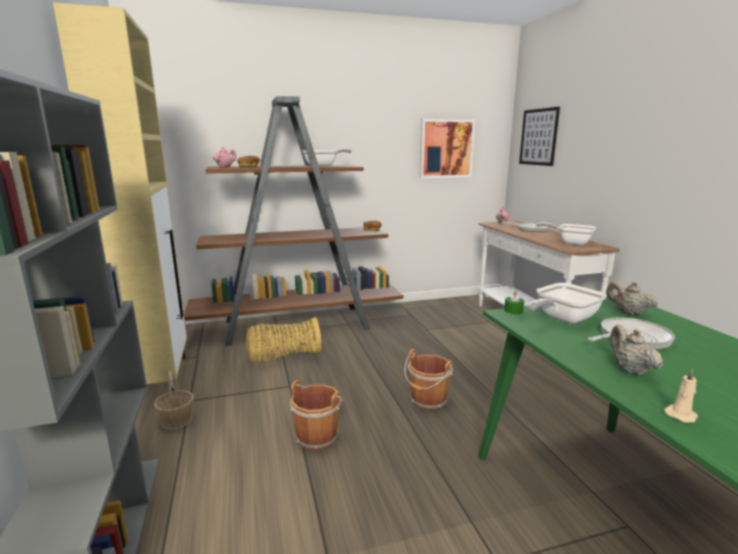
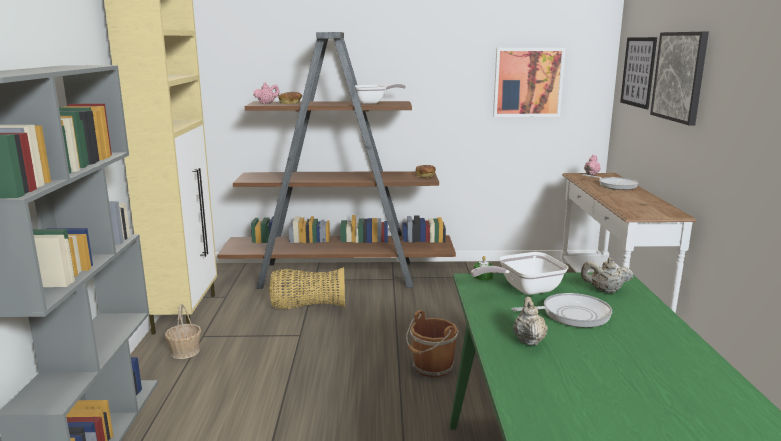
camera: 15 degrees right, 0 degrees up
(318, 435) = (304, 383): brown bucket -> none
(570, 242) = (642, 206): frying pan -> none
(590, 135) = (680, 76): none -> picture
(628, 313) = (605, 291): beige teapot -> beige teapot turned 60 degrees counterclockwise
(681, 415) = (524, 379): beige candle -> none

